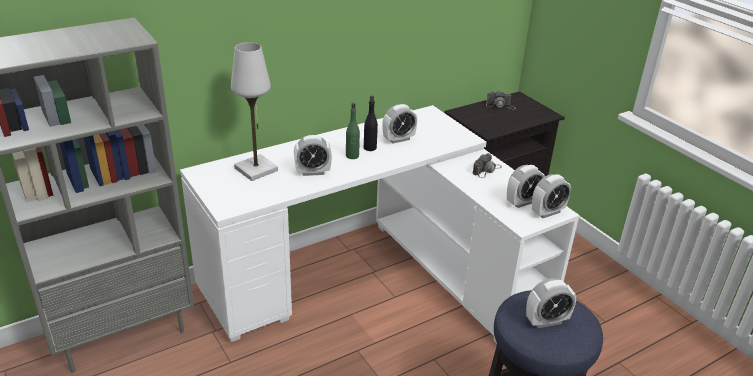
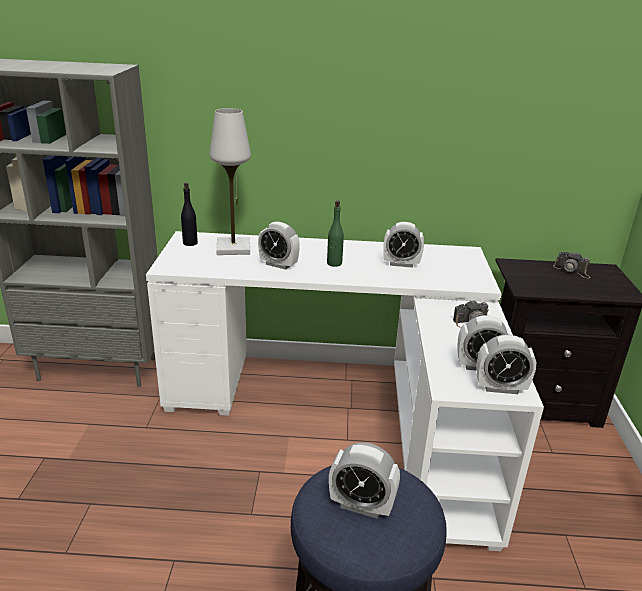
camera: 35 degrees right, 5 degrees down
(370, 148) = (361, 262): black bottle -> black bottle (190, 243)

